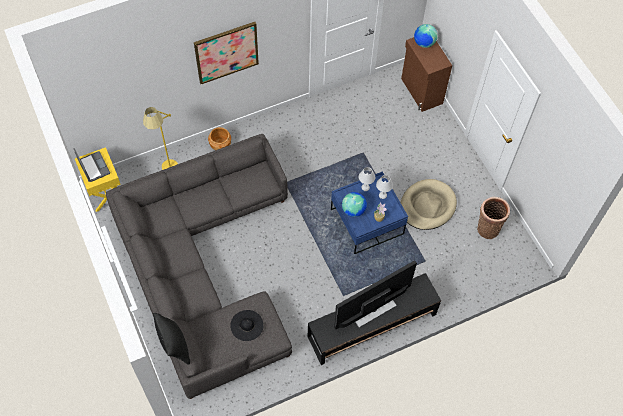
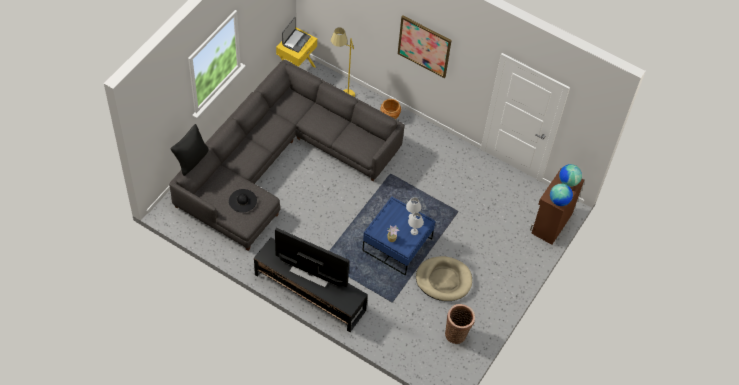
camera: 55 degrees right, 5 degrees down
(353, 210) = (386, 219): globe -> globe (559, 201)

